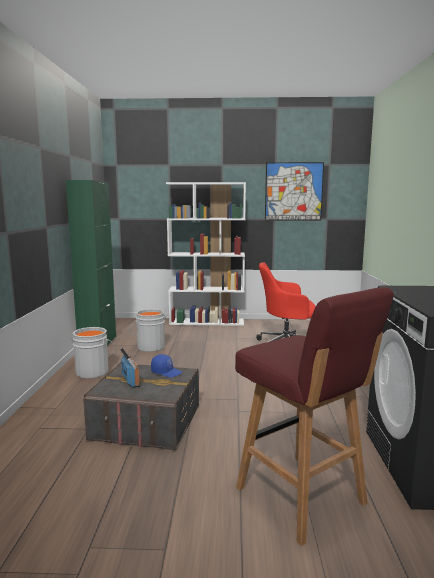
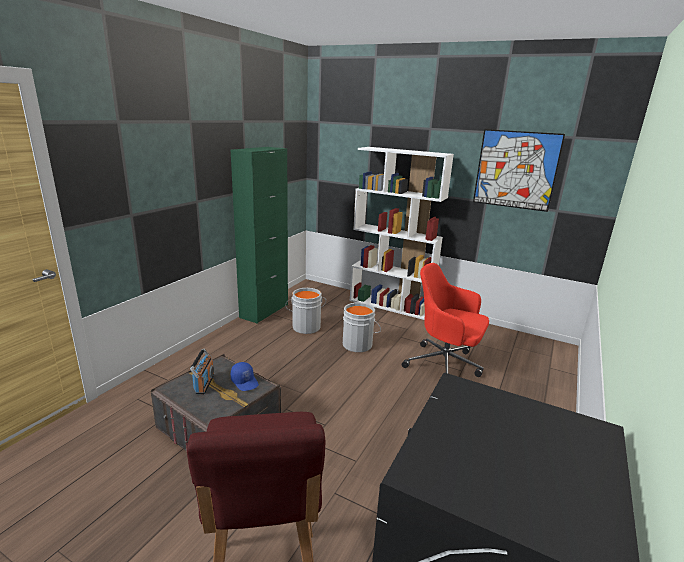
camera: 25 degrees right, 10 degrees up
(93, 371) = (231, 345): grey bucket -> grey bucket (358, 344)

